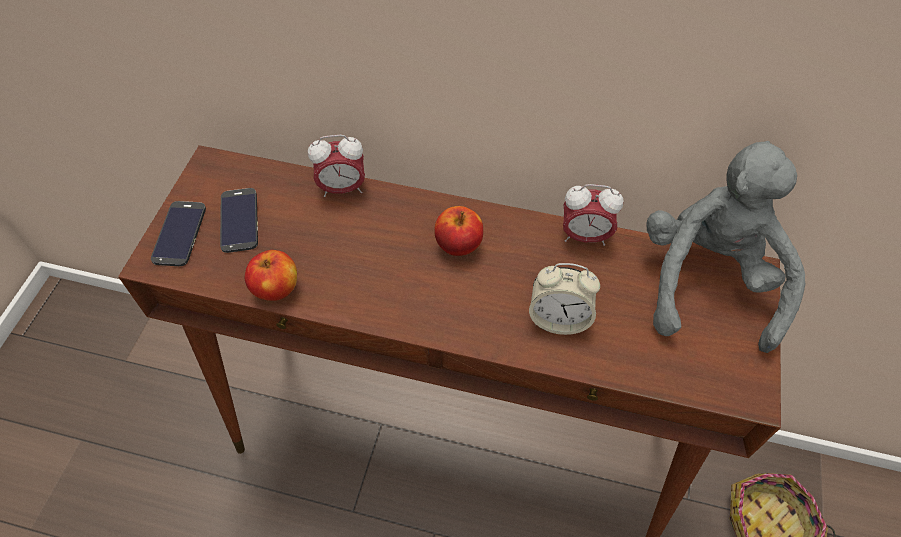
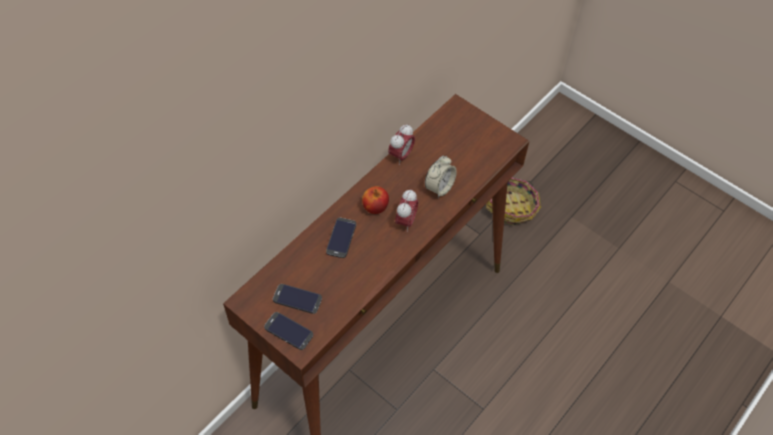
camera: 65 degrees left, 0 degrees up
(276, 288) = (355, 295): apple -> none
(342, 188) = (305, 243): alarm clock -> alarm clock (406, 221)
(375, 226) = (341, 238): none -> phone
(707, 281) = (451, 124): grey plush toy -> none

